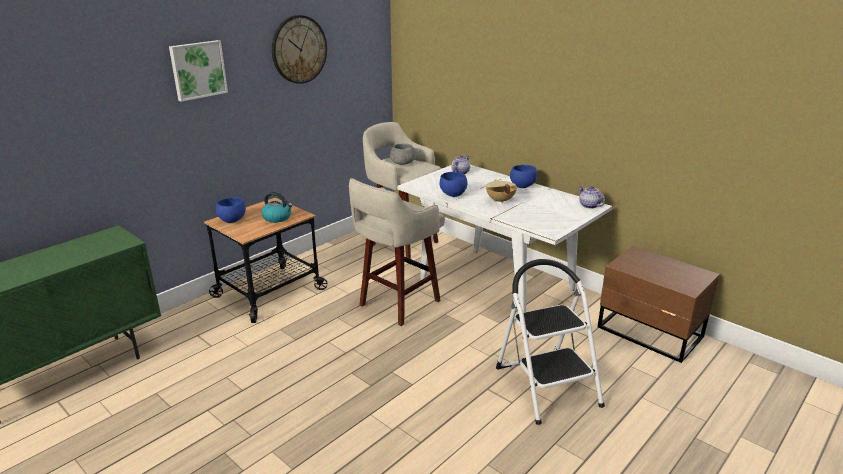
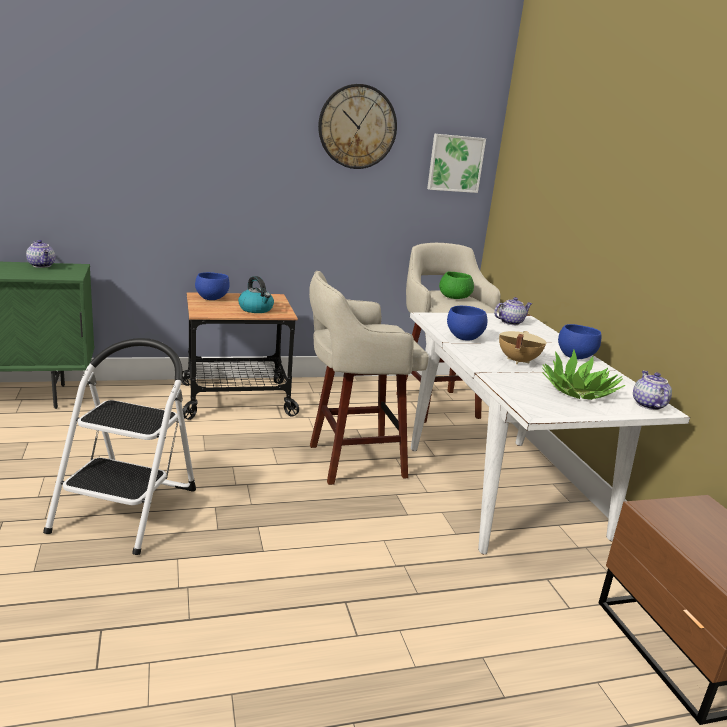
camera: 30 degrees right, 5 degrees down
(84, 241) = (42, 265): none -> teapot
(198, 70) = (218, 119): picture -> picture (455, 163)
(402, 162) = (454, 297): grey bowl -> green bowl
(546, 384) = (431, 638): step ladder -> step ladder (128, 508)
(551, 210) = (578, 391): none -> potted plant

